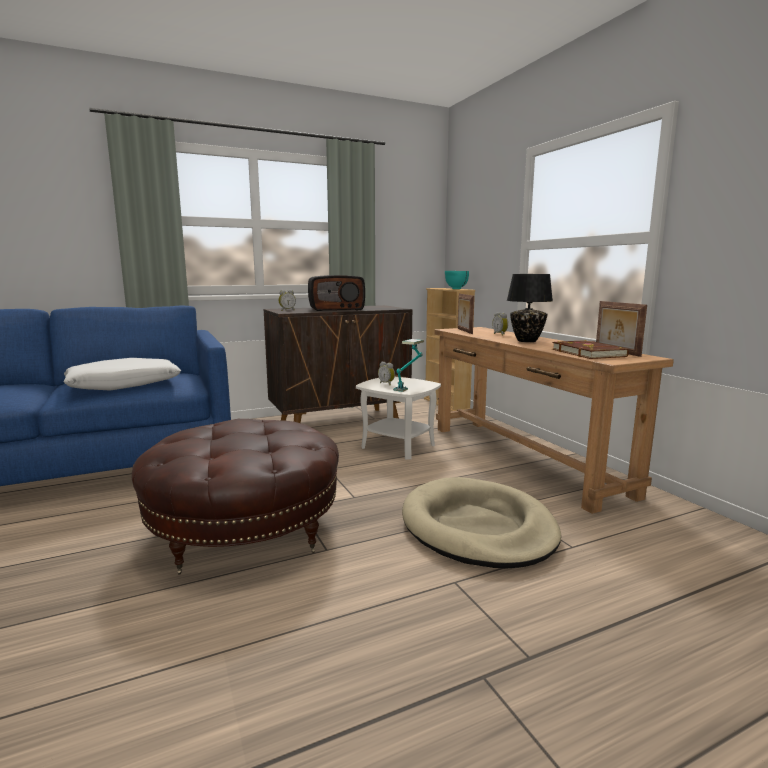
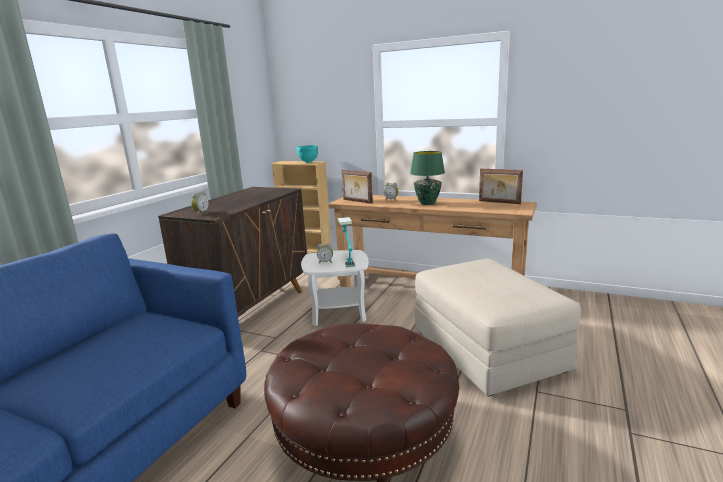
camera: 40 degrees left, 5 degrees up
(124, 385) = (123, 355): white pillow -> none
(336, 309) = (239, 201): radio -> none
(477, 527) = (488, 350): beige dog bed -> beige ottoman
(526, 341) = (427, 203): black table lamp -> green table lamp
(589, 353) = (492, 207): brown book -> none

